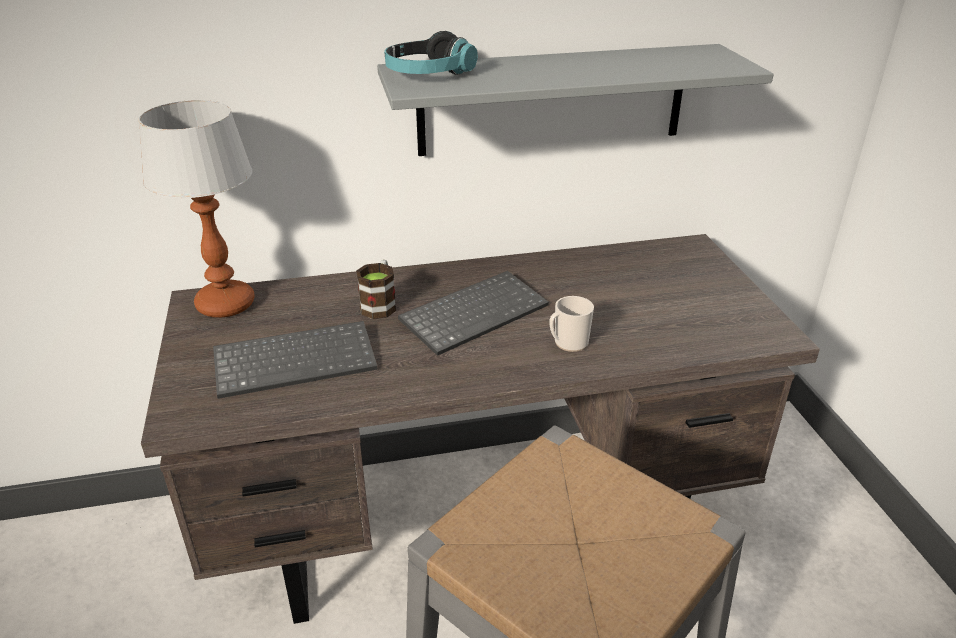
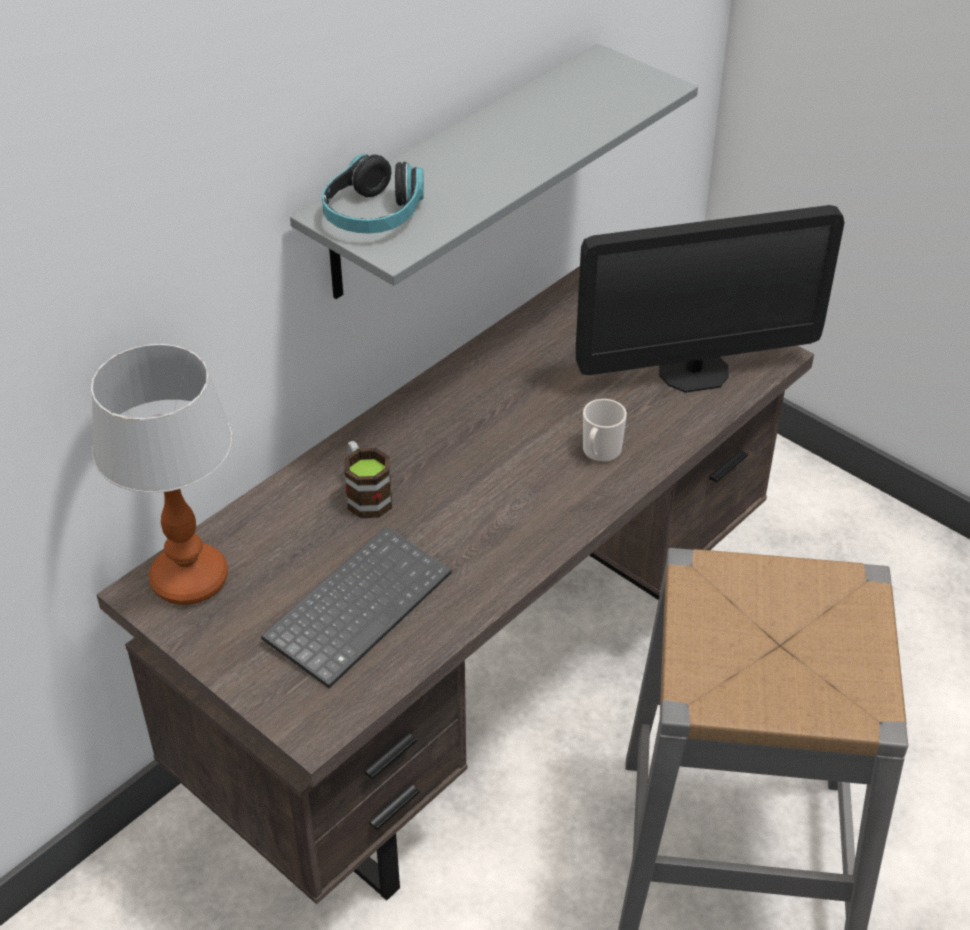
camera: 35 degrees left, 10 degrees up
(474, 313) = (476, 459): keyboard -> none
(698, 322) = (693, 371): none -> monitor

